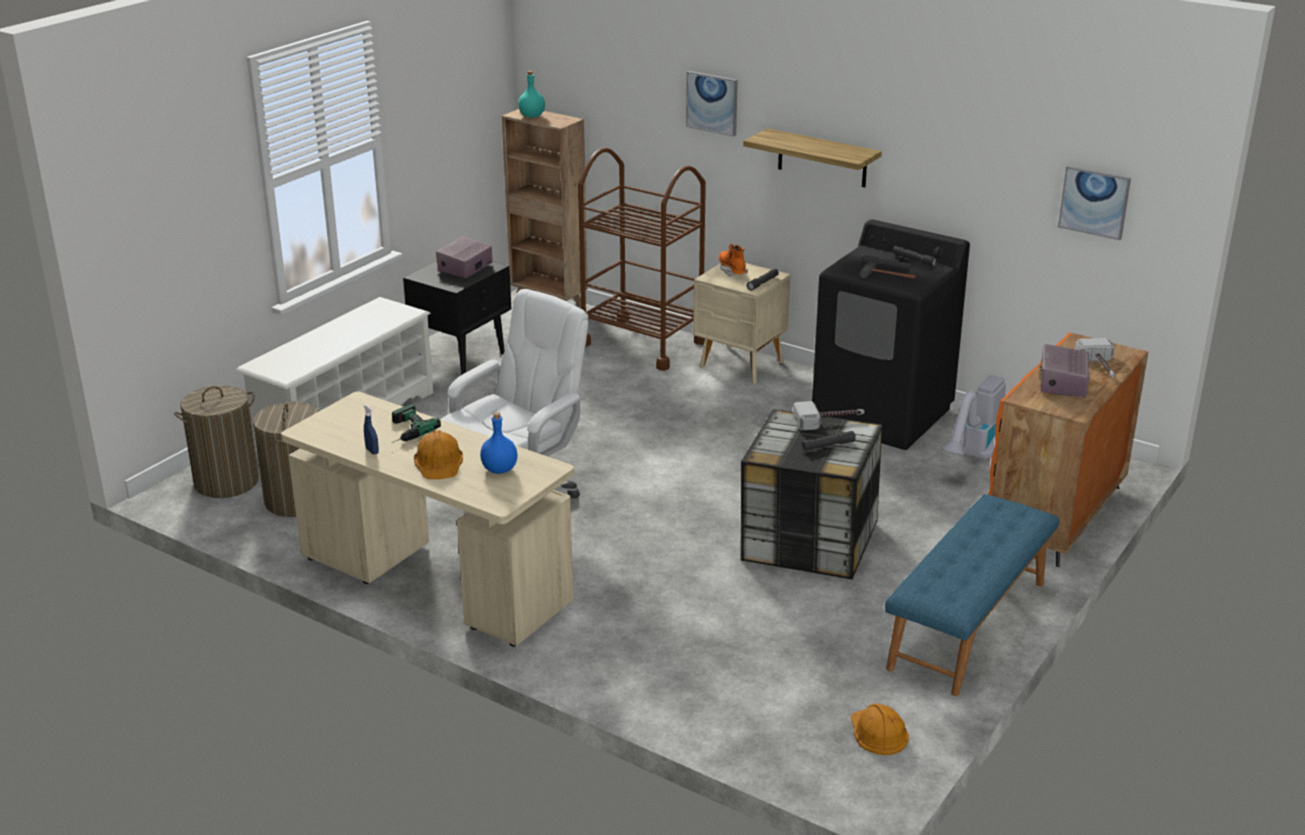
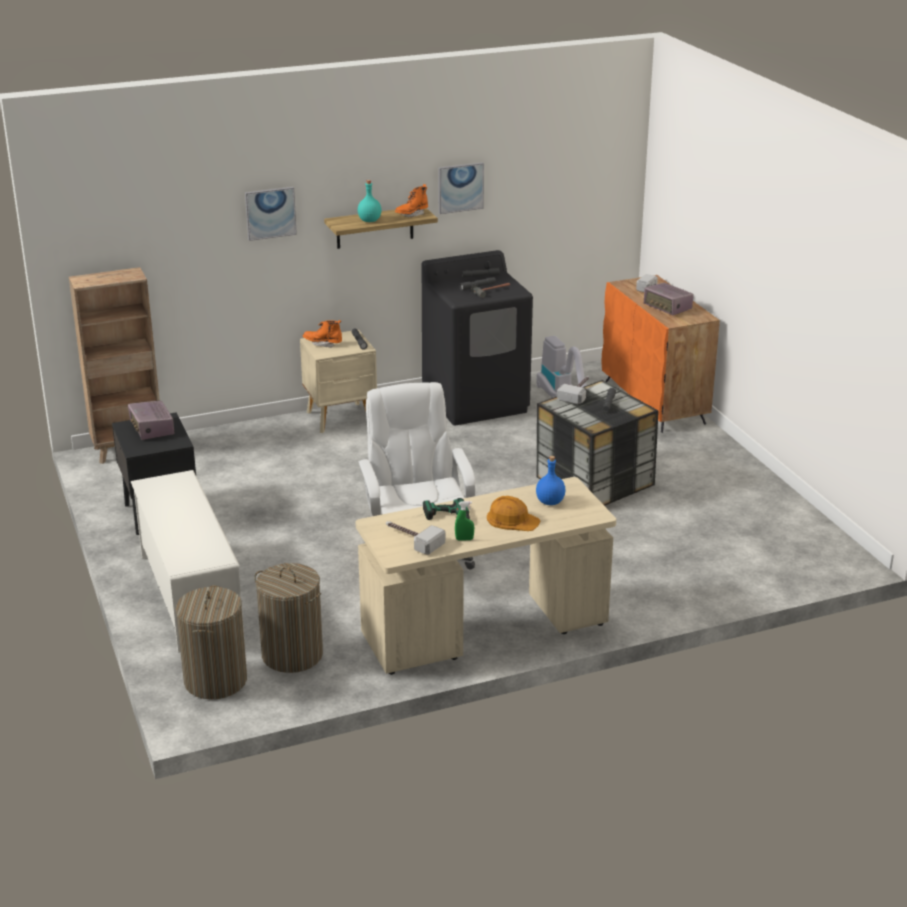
camera: 55 degrees left, 0 degrees up
(345, 427) = (412, 539): none -> hammer
(372, 451) = (464, 539): blue spray bottle -> green spray bottle
(531, 116) = (98, 280): turquoise bottle -> turquoise bottle (369, 221)
(642, 343) = (252, 439): brown cart -> none
(845, 153) = (411, 214): none -> orange boot
(878, 732) = (809, 538): orange hard hat -> none
(969, 625) = (735, 471): blue bench -> none
(1094, 202) = (580, 192): picture -> picture (460, 187)

